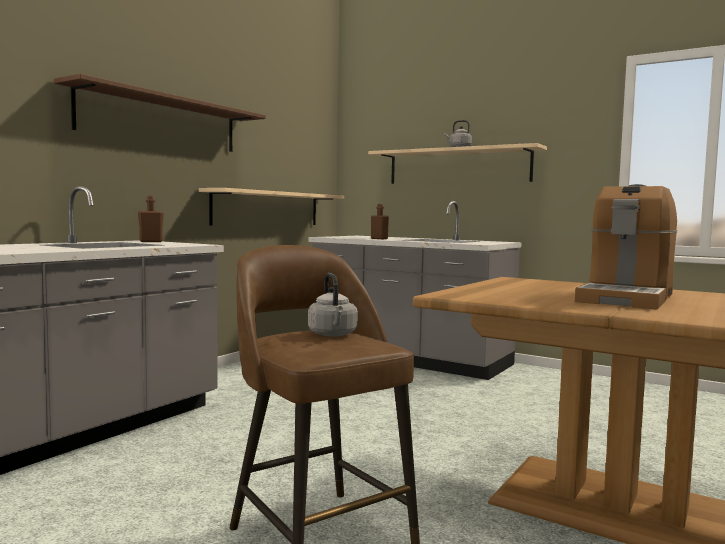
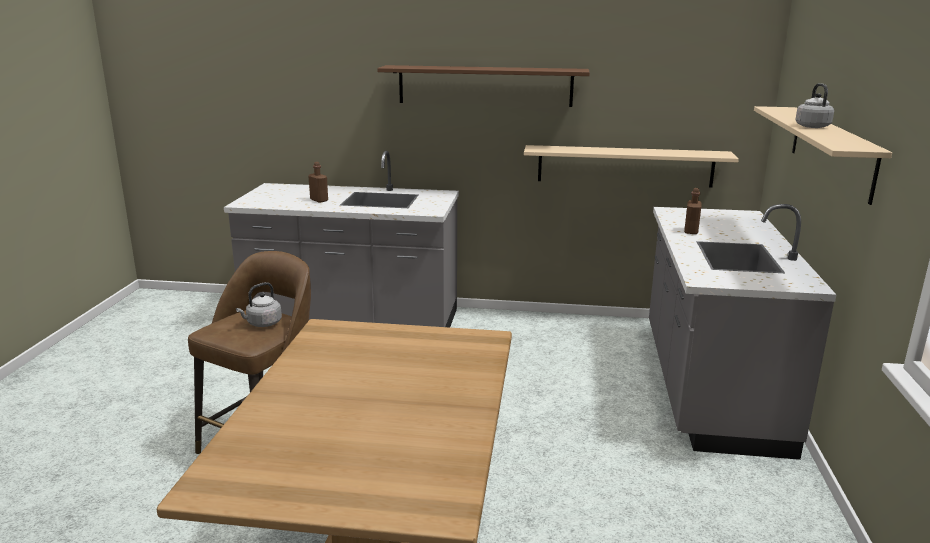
camera: 65 degrees right, 15 degrees up
(151, 241) = (438, 197): brown bottle -> brown bottle (319, 200)
(626, 298) = (371, 396): coffee machine -> none

